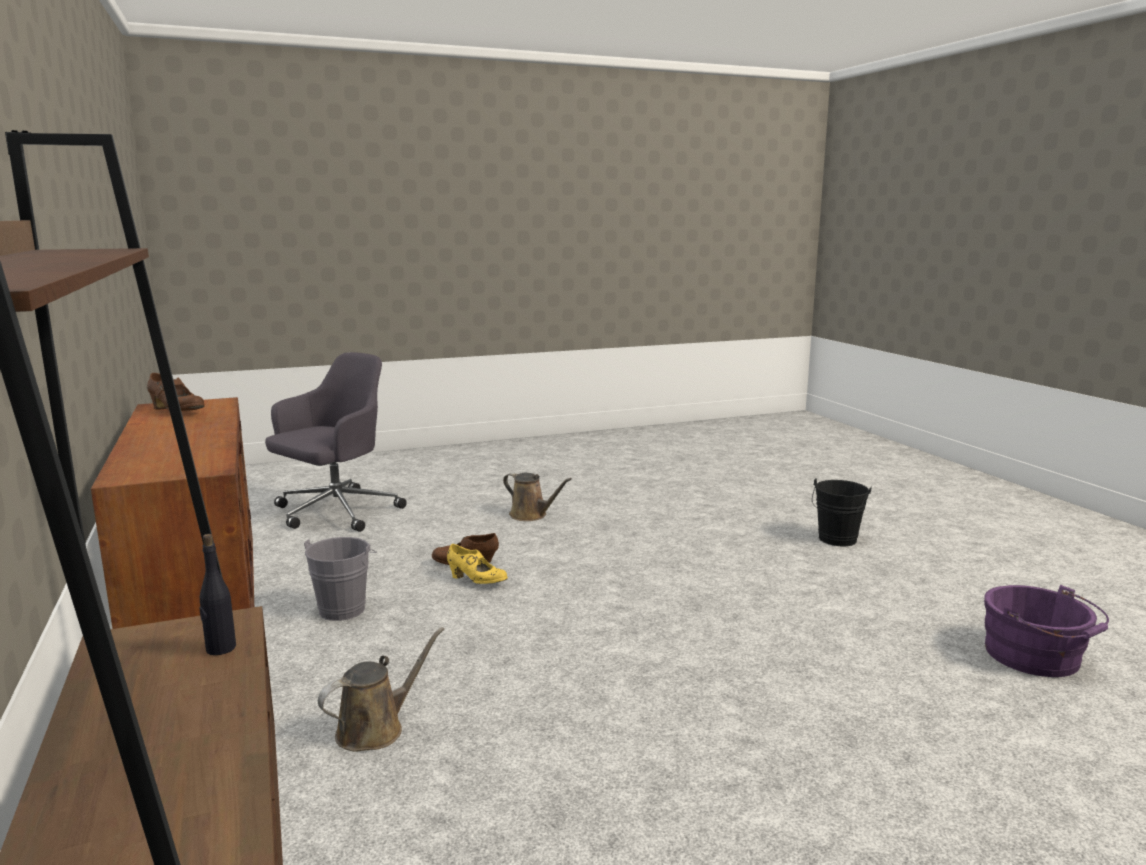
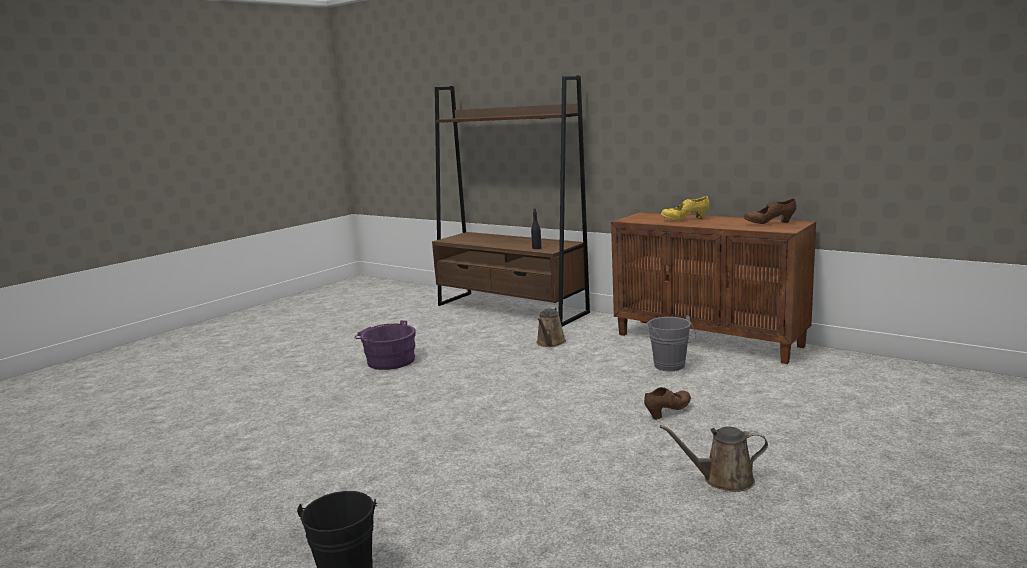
camera: 150 degrees right, 0 degrees up
(335, 512) = (884, 415): grey office chair -> none
(476, 581) = (632, 403): yellow shoe -> yellow shoe (684, 220)
(1037, 657) = (191, 478): purple bucket -> purple bucket (388, 360)

